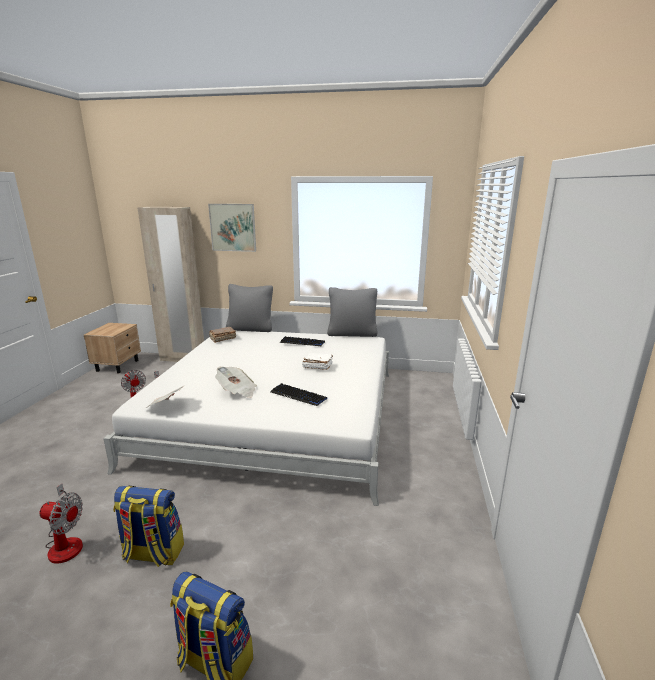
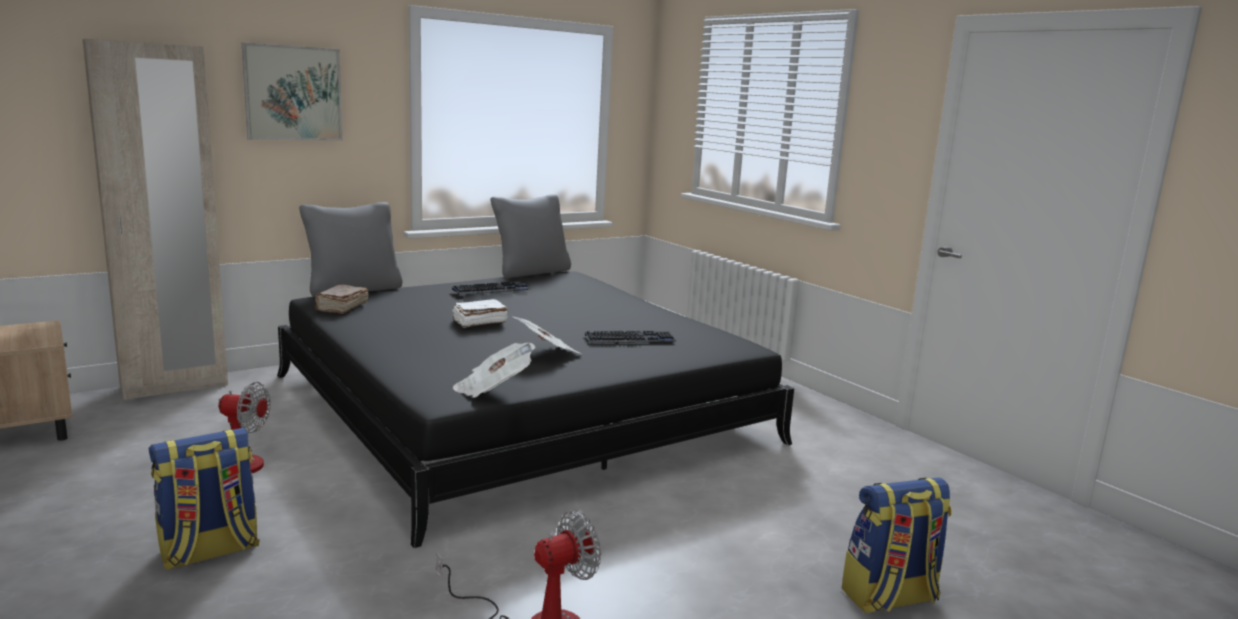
camera: 45 degrees left, 5 degrees down
(153, 553) = (669, 574): backpack -> backpack (209, 551)
(276, 415) = (519, 408): white bed -> black bed
(317, 366) = (576, 310): white book -> white book (479, 322)

